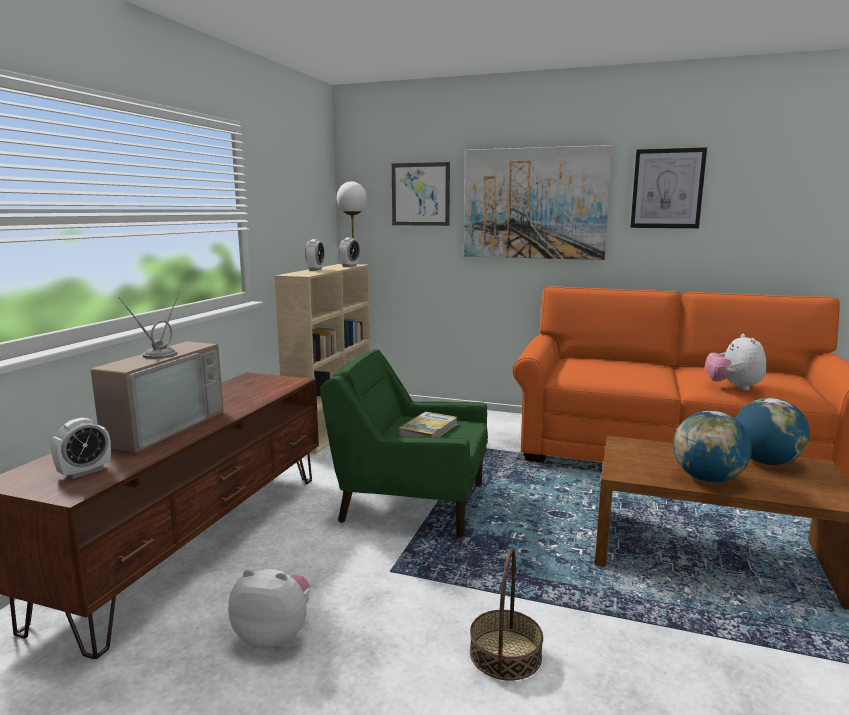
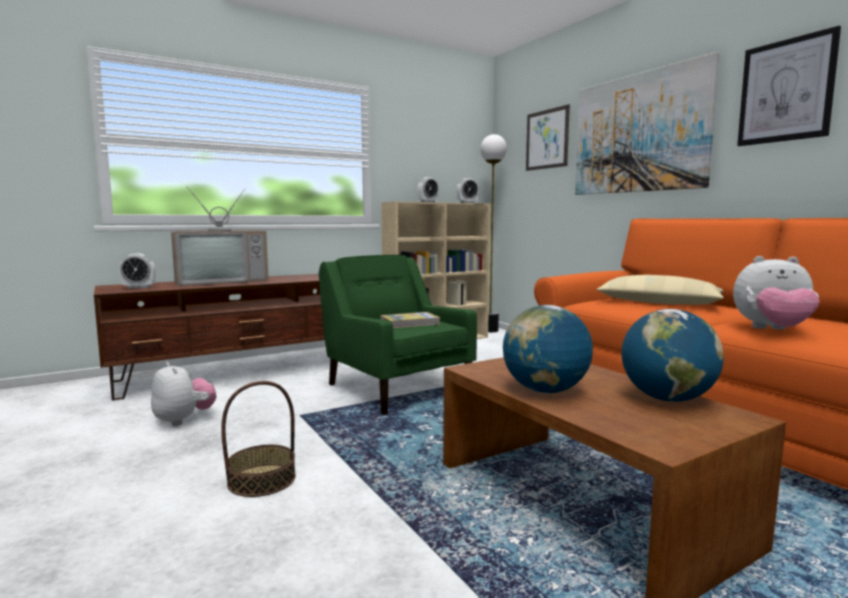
camera: 40 degrees right, 5 degrees down
(611, 368) = (658, 303): none -> beige pillow
(733, 387) = (772, 330): plush toy -> plush toy turned 120 degrees counterclockwise

